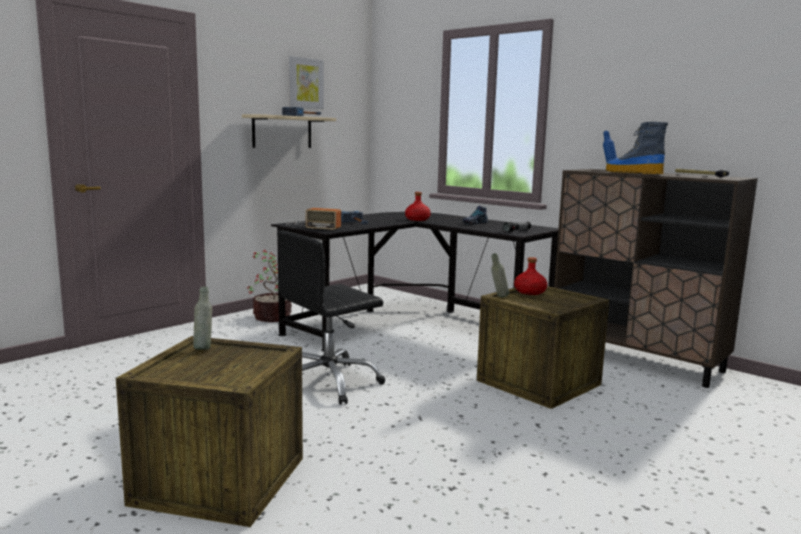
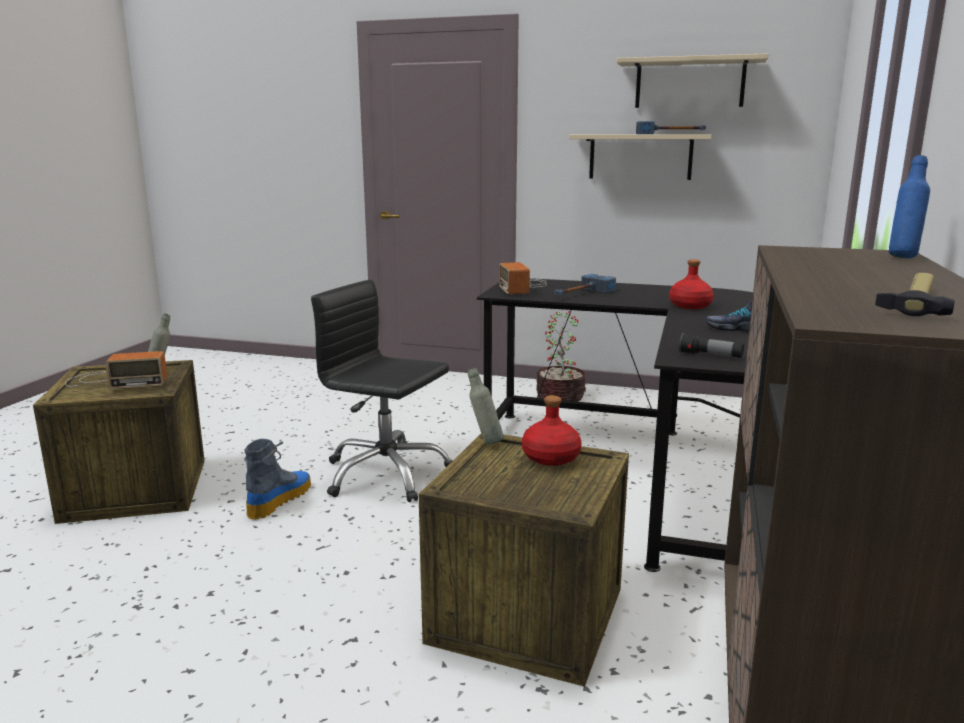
camera: 65 degrees right, 5 degrees up
(216, 362) = (114, 381): none -> radio
(305, 83) = (689, 83): picture -> beige shelf
(632, 173) = (825, 269): boot -> boot (279, 500)

